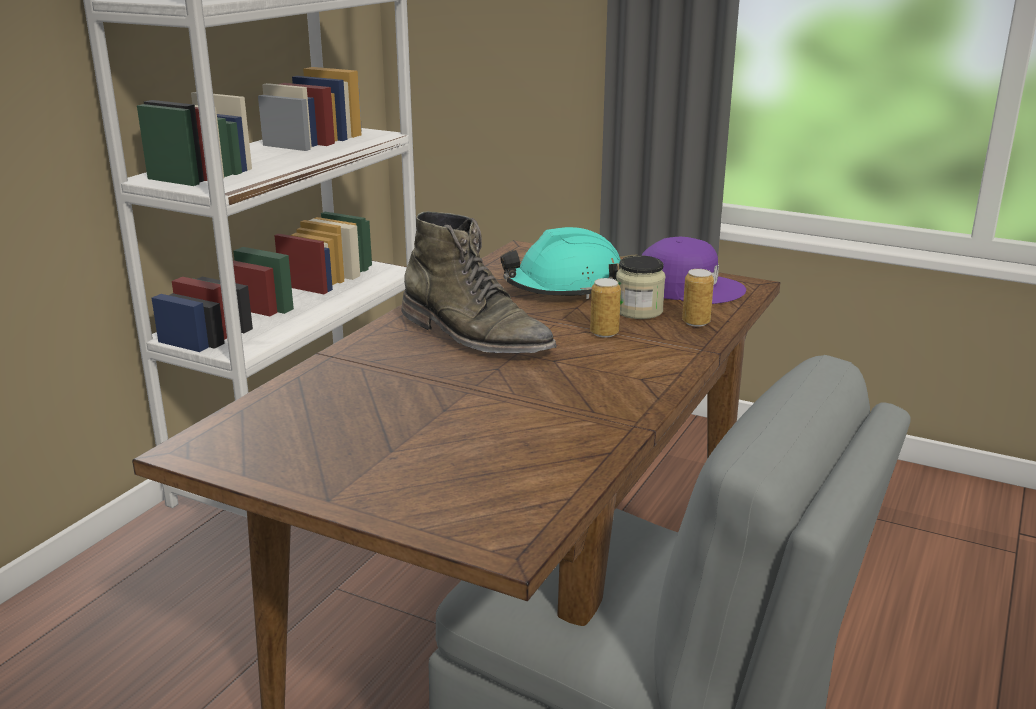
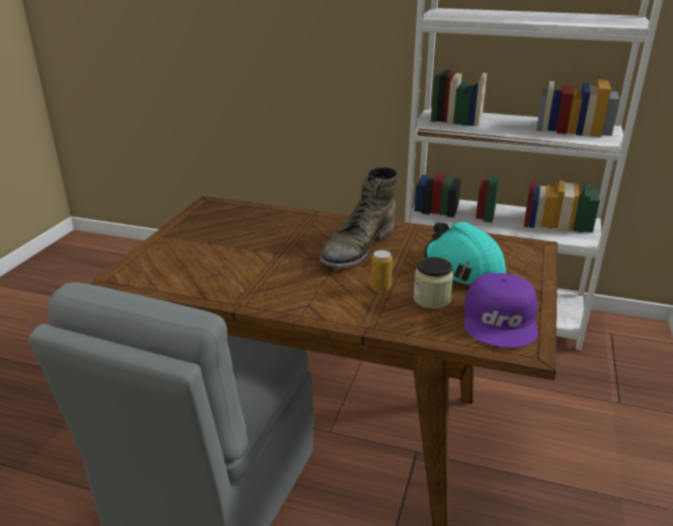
camera: 80 degrees right, 5 degrees up
(696, 322) = (420, 324): can -> none

